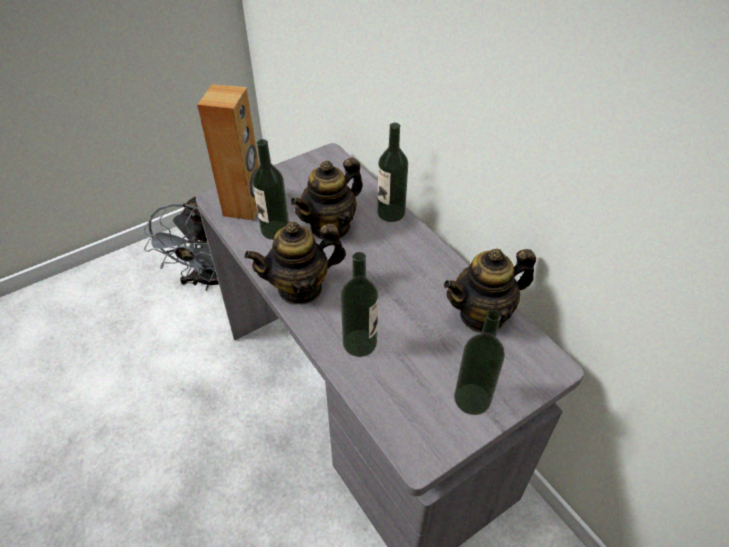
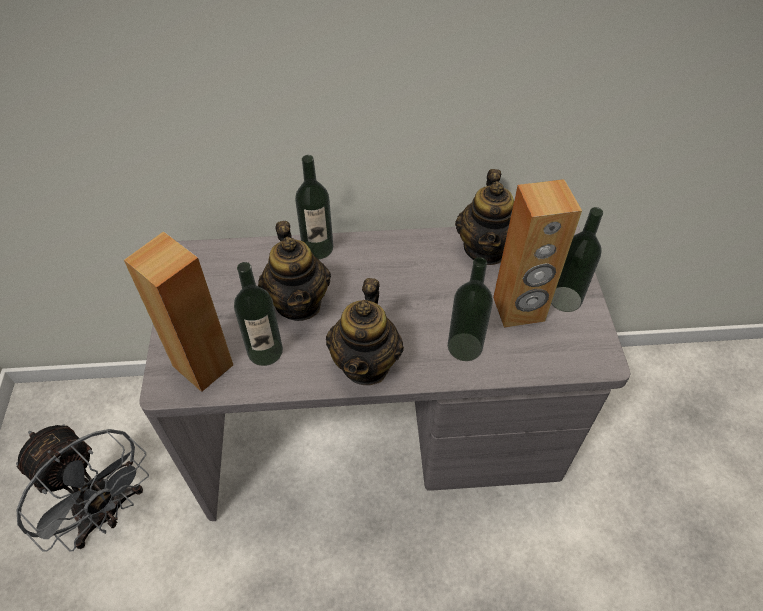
camera: 60 degrees left, 5 degrees up
(430, 366) = (519, 310): none -> brown speaker

